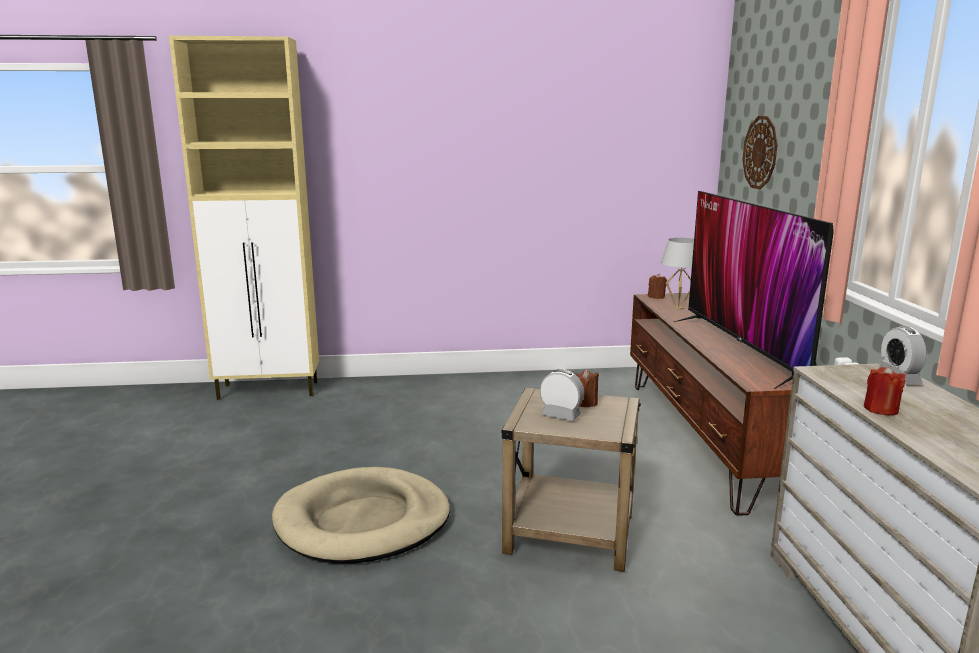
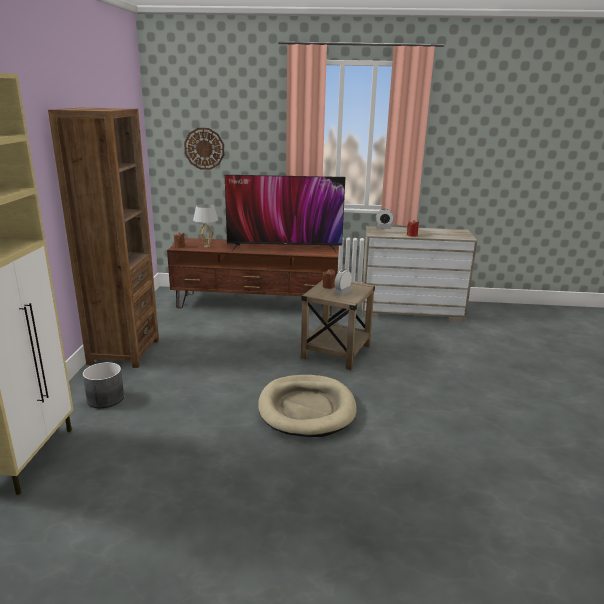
camera: 80 degrees left, 5 degrees up
(373, 397) = (105, 398): none -> grey planter
(483, 384) = (124, 352): none -> brown bookcase

